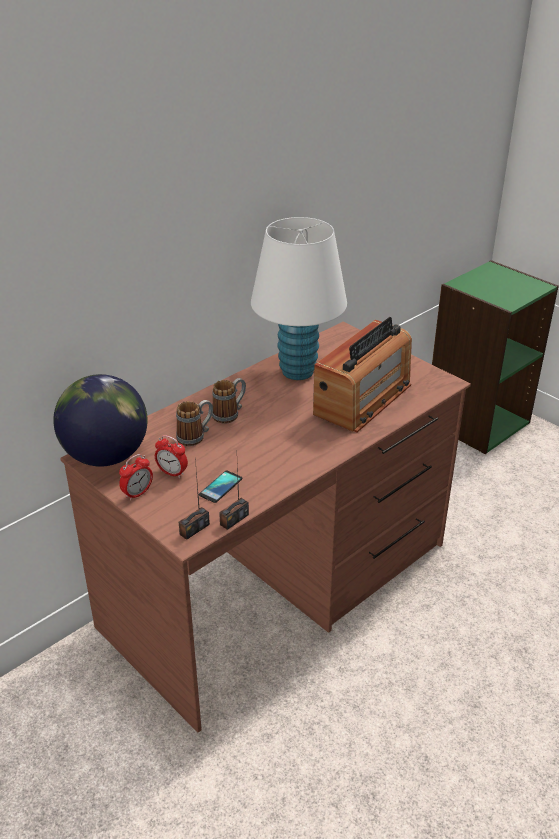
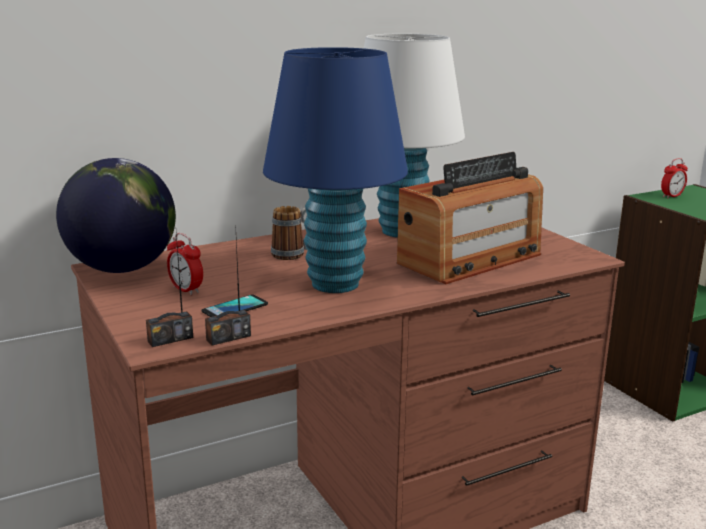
camera: 15 degrees right, 15 degrees down
(137, 493) = (129, 301): alarm clock -> alarm clock (672, 196)
(195, 436) = (239, 265): mug -> none
(279, 446) = (335, 284): none -> blue table lamp

